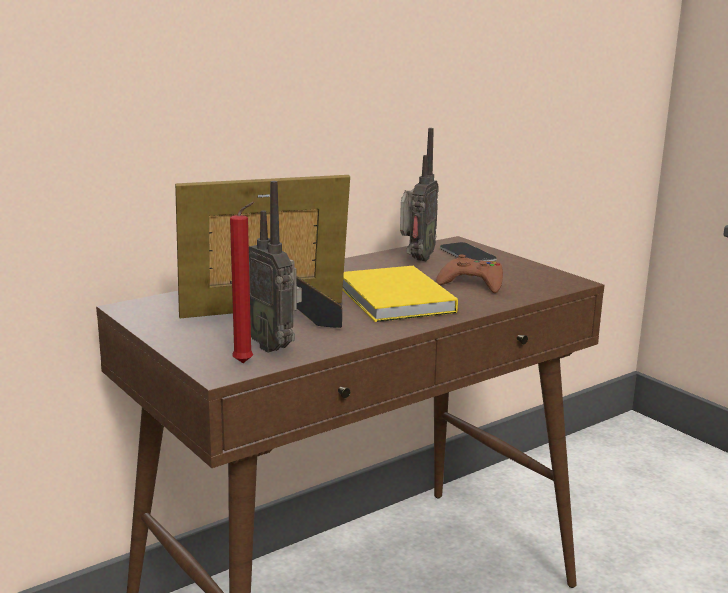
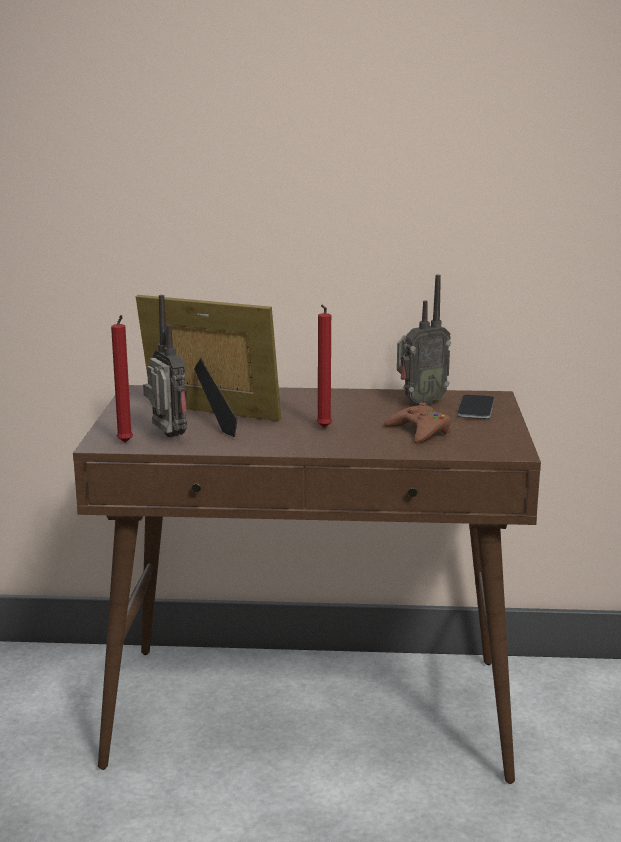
camera: 40 degrees right, 0 degrees up
(273, 346) = (167, 437): radio -> radio turned 150 degrees clockwise
(394, 300) = (323, 428): yellow book -> red candle

